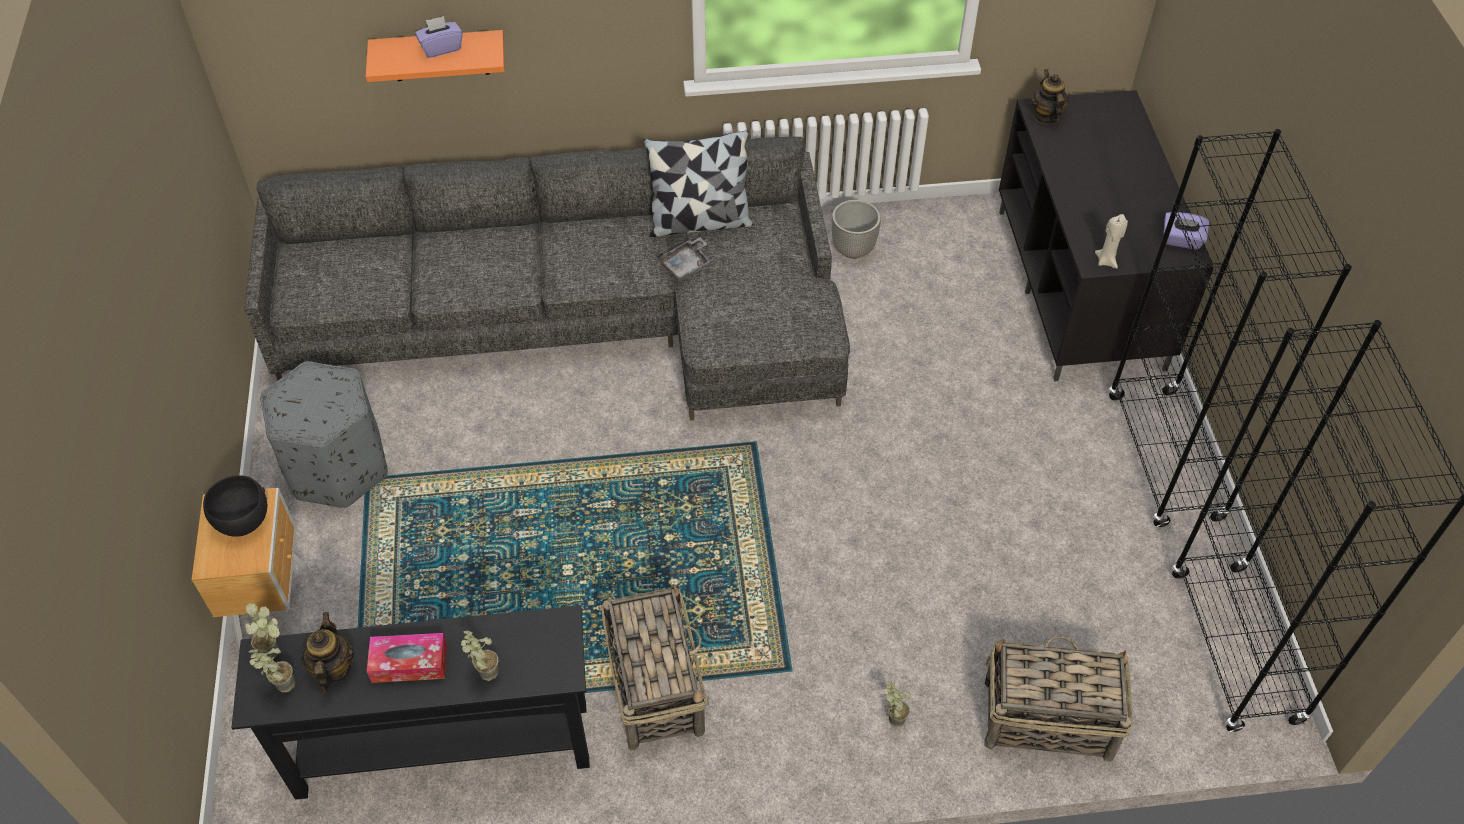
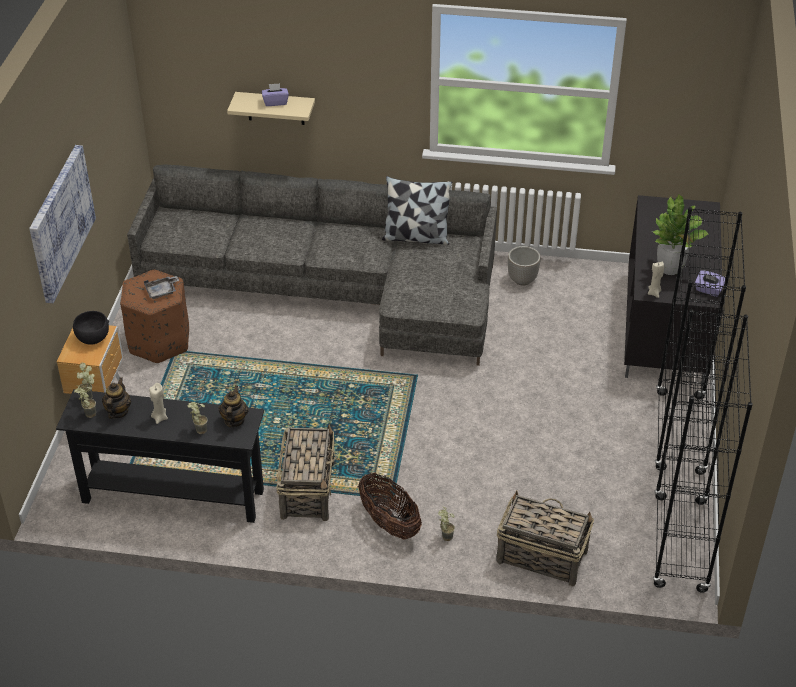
camera: 15 degrees right, 10 degrees down
(138, 351) = (59, 222): none -> picture
(338, 467) = (159, 341): grey ottoman -> brown ottoman
(409, 663) = (160, 417): tissue box -> beige candle
(439, 55) = (275, 108): orange shelf -> beige shelf
(686, 265) = (399, 259): grey tray -> grey tray (162, 291)
(800, 715) = (389, 523): none -> basket
(1046, 116) = (652, 207): teapot -> teapot (234, 420)
(1112, 215) = (670, 269): none -> potted plant

